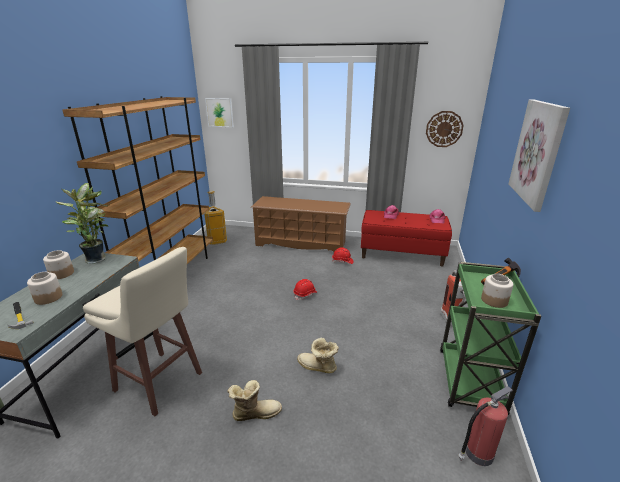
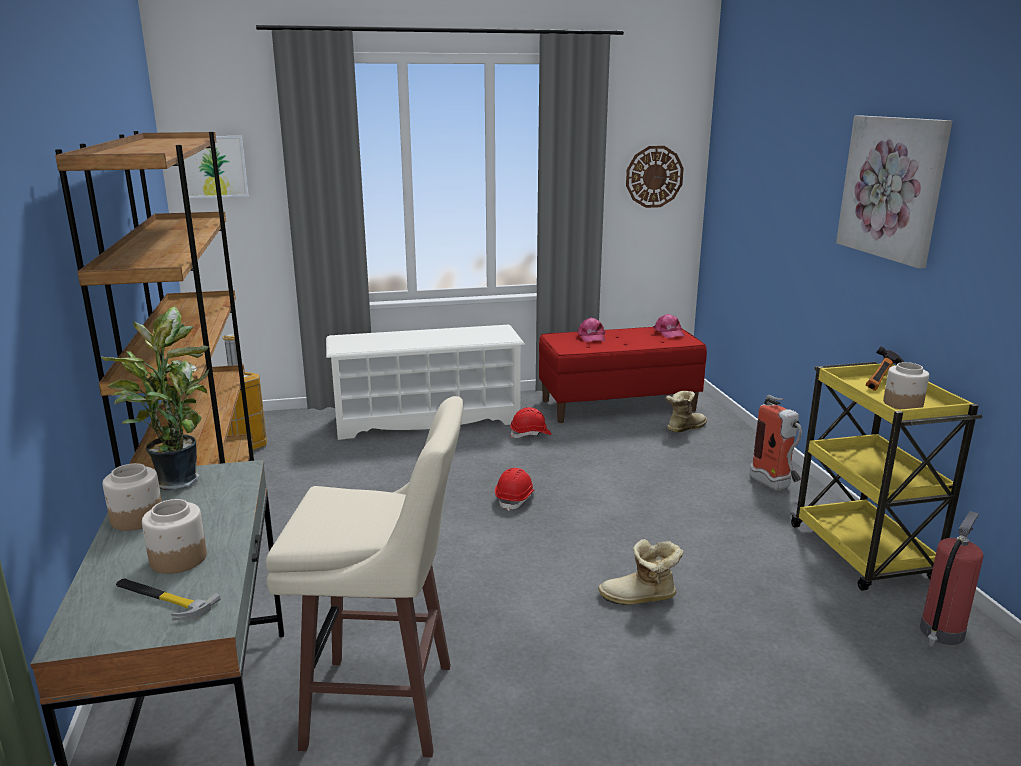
camera: 25 degrees left, 5 degrees down
(255, 412) = (604, 690): boot -> boot (683, 428)
(301, 243) = (427, 419): brown shoe rack -> white shoe rack
(470, 382) = (863, 554): green cart -> yellow cart

